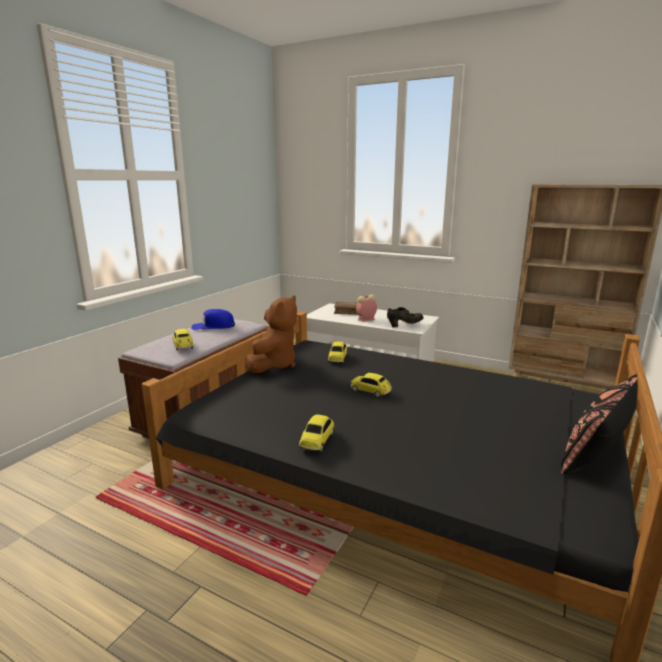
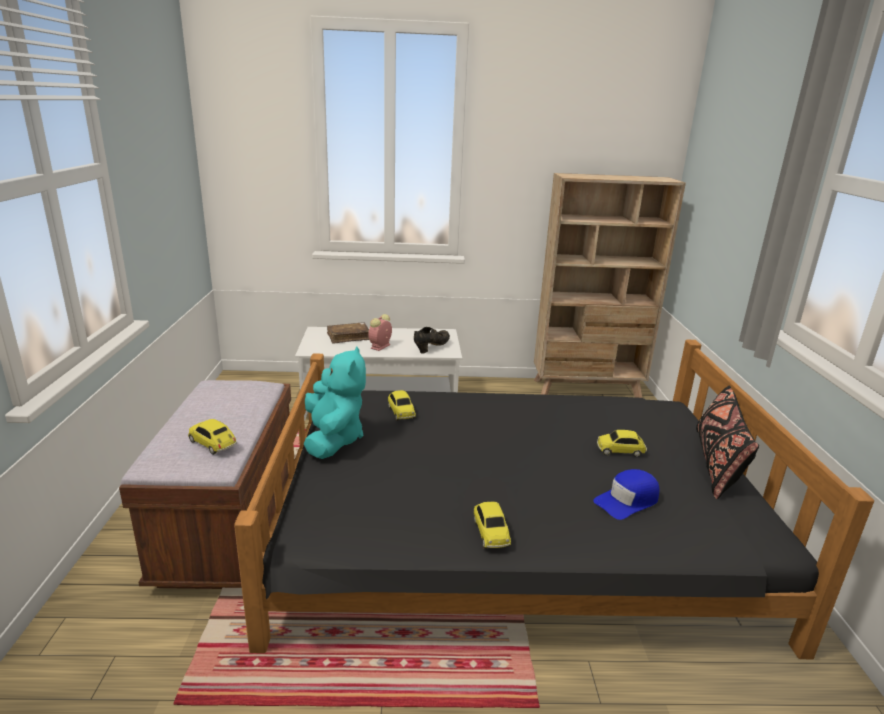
camera: 30 degrees left, 5 degrees up
(213, 326) = (217, 400): blue cap -> blue cap (627, 501)
(274, 365) = (333, 439): brown plush toy -> turquoise plush toy
(371, 391) = (481, 450): toy car -> toy car (620, 451)

